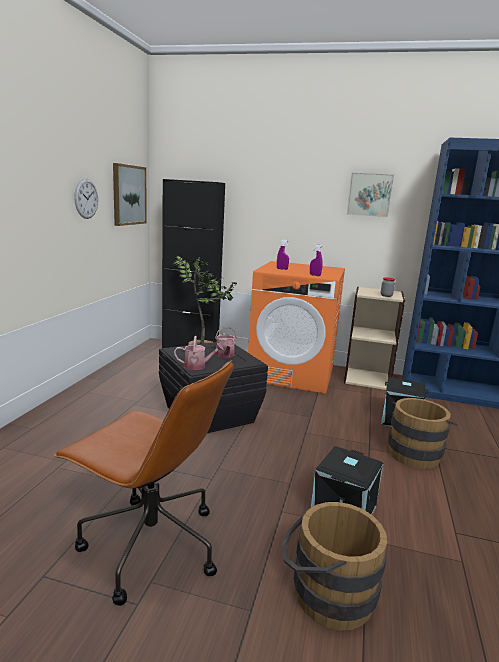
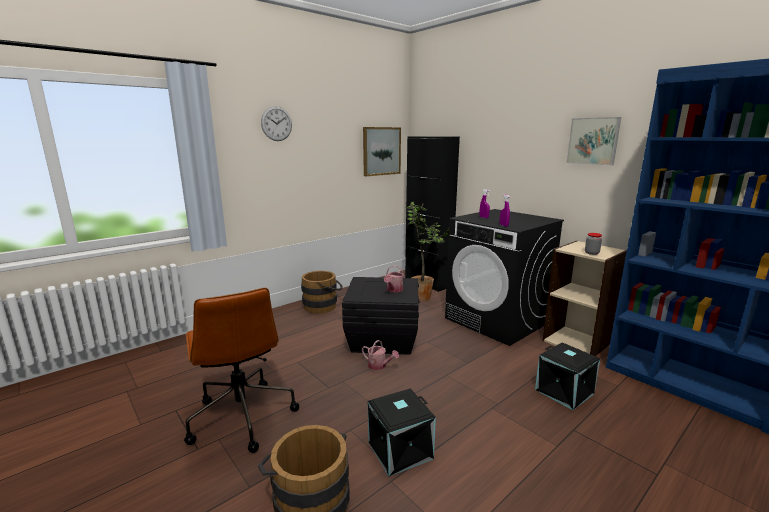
camera: 35 degrees right, 0 degrees up
(86, 198) = (332, 156): wall clock -> wall clock (276, 123)
(198, 366) = (359, 295): watering can -> watering can (379, 366)
(292, 373) = (497, 320): orange washing machine -> black washing machine
(415, 452) = (540, 428): brown bucket -> brown bucket (323, 306)

